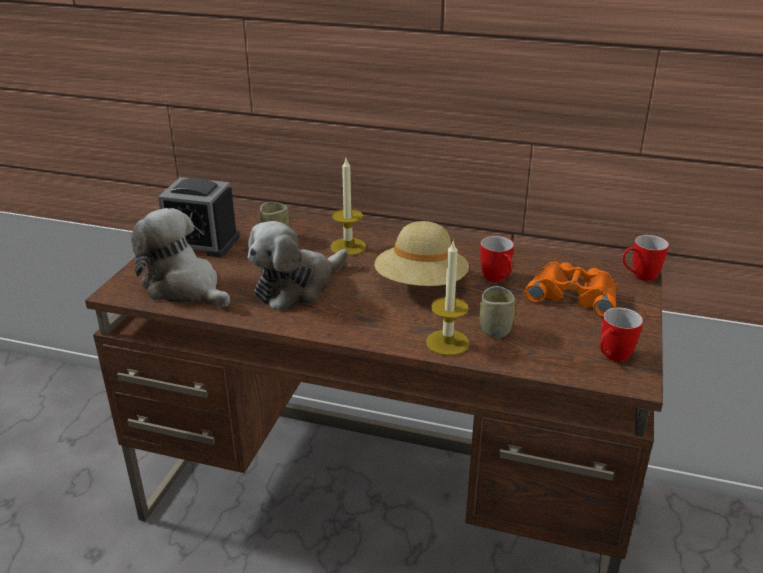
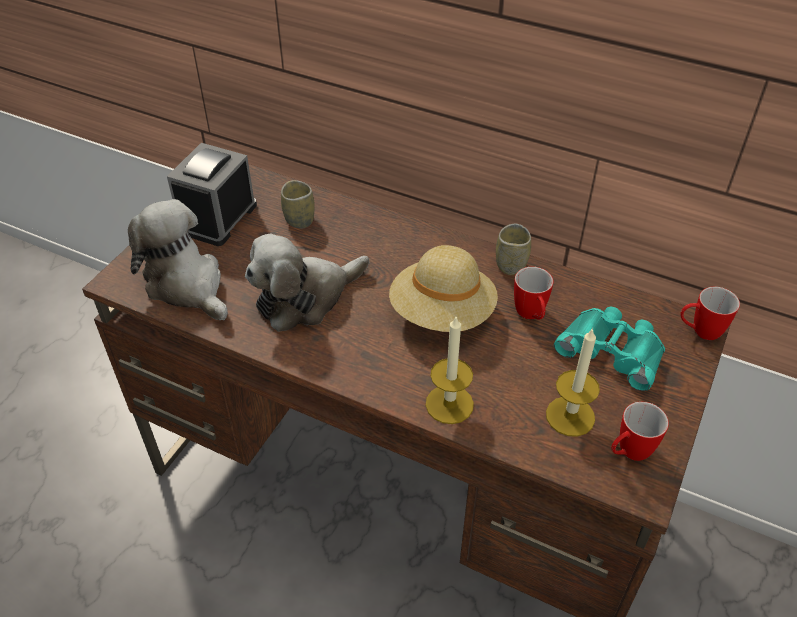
camera: 10 degrees right, 15 degrees up
(201, 242) = (218, 218): alarm clock -> alarm clock turned 90 degrees clockwise
(348, 247) = (375, 243): candle -> candle (570, 416)
(495, 330) = (507, 393): cup -> cup (511, 265)
(573, 294) = (612, 350): orange binoculars -> turquoise binoculars

